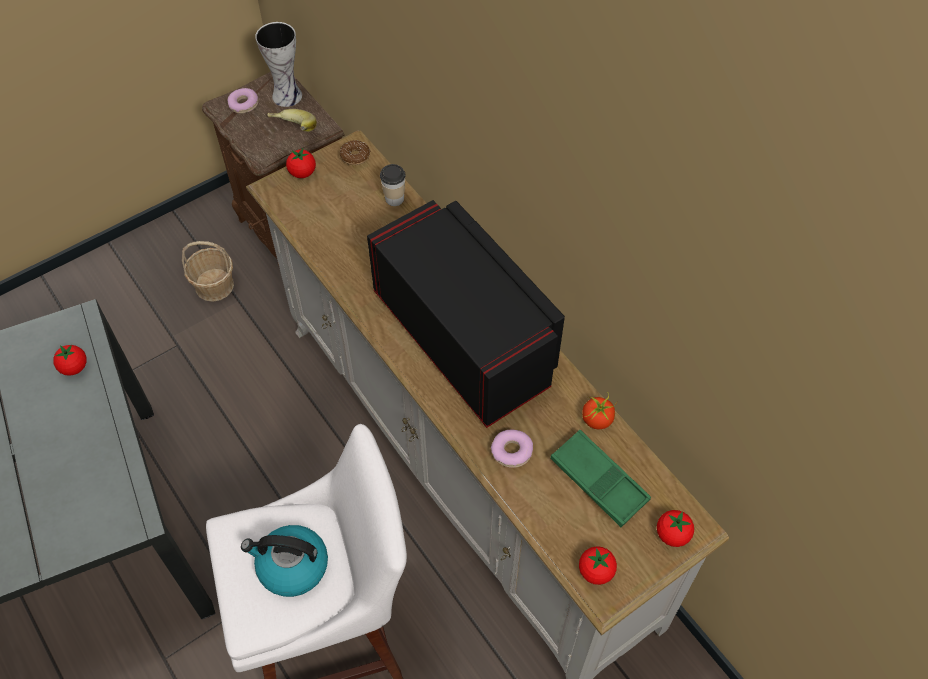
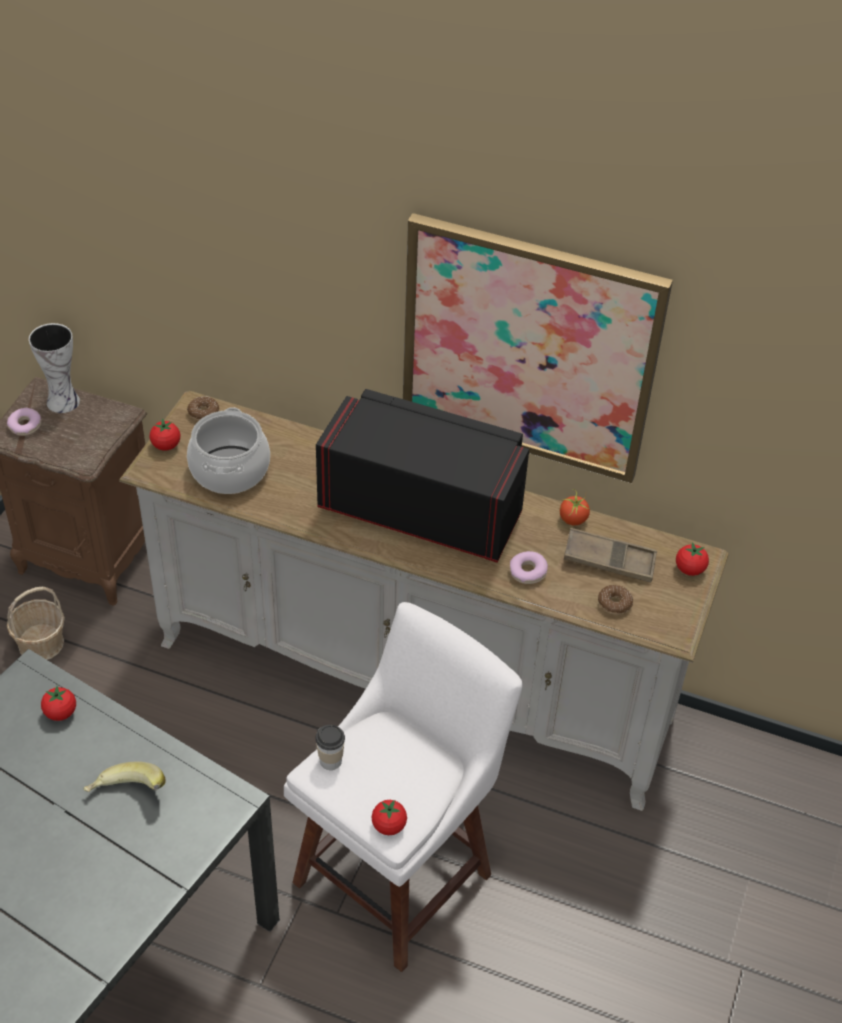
camera: 35 degrees left, 10 degrees down
(291, 566) = (394, 769): kettle -> none
(293, 132) = (96, 429): banana -> banana (127, 795)
(334, 219) = (229, 470): none -> cooking pot
(394, 198) = (269, 431): cup -> cup (330, 761)
(568, 530) = (614, 603): none -> donut
(596, 571) = (656, 621): tomato -> tomato (389, 826)
(597, 236) = (528, 350): none -> picture
(599, 481) = (609, 560): green tray -> brown tray

